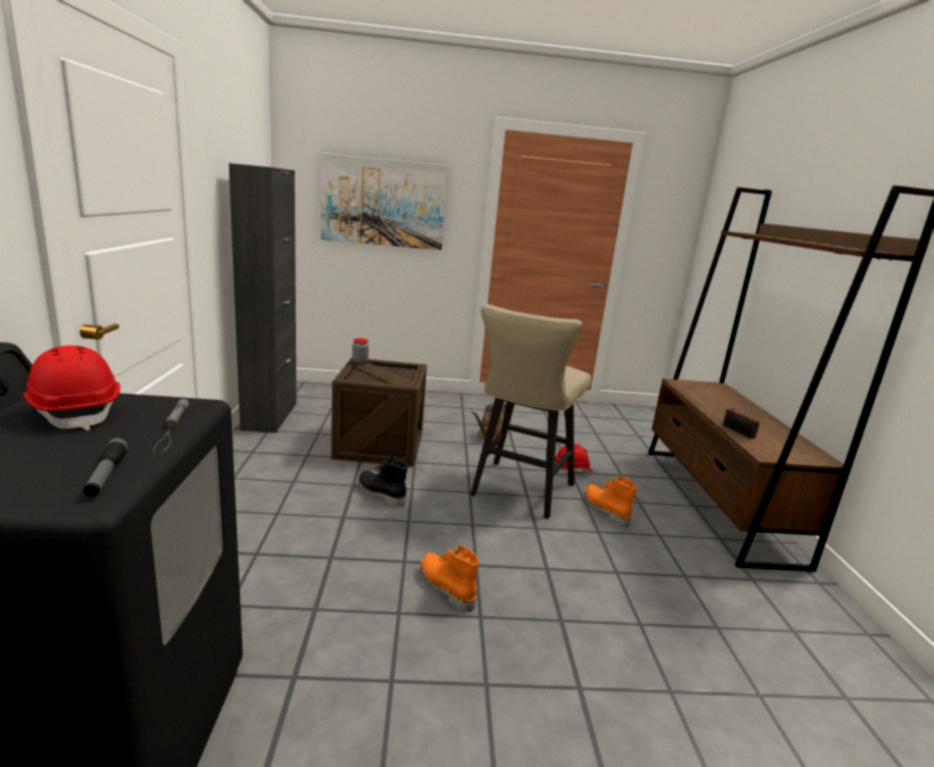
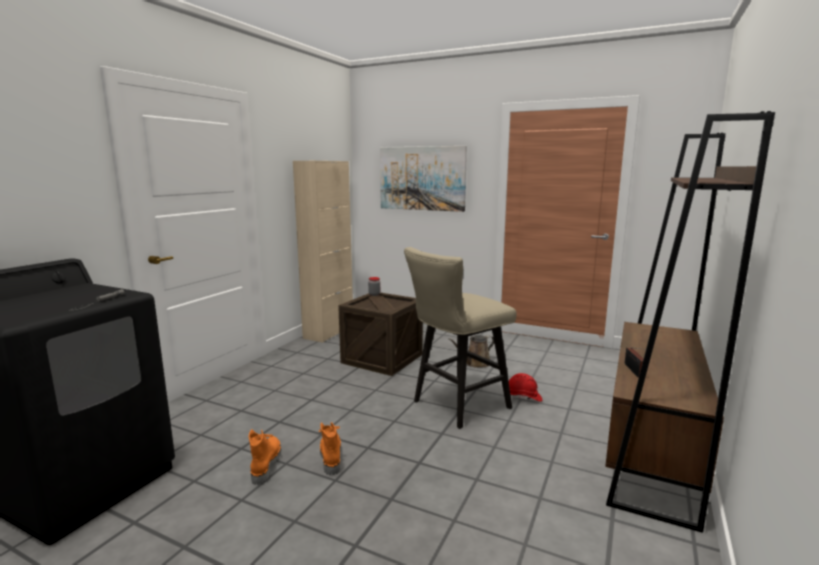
camera: 30 degrees right, 5 degrees down
(77, 412) = (78, 292): red hard hat -> none
(107, 475) = (35, 316): flashlight -> none
(270, 416) = (329, 332): black cabinet -> beige cabinet
(380, 494) = (349, 390): black boot -> none
(604, 511) = (518, 433): orange boot -> orange boot (265, 465)

